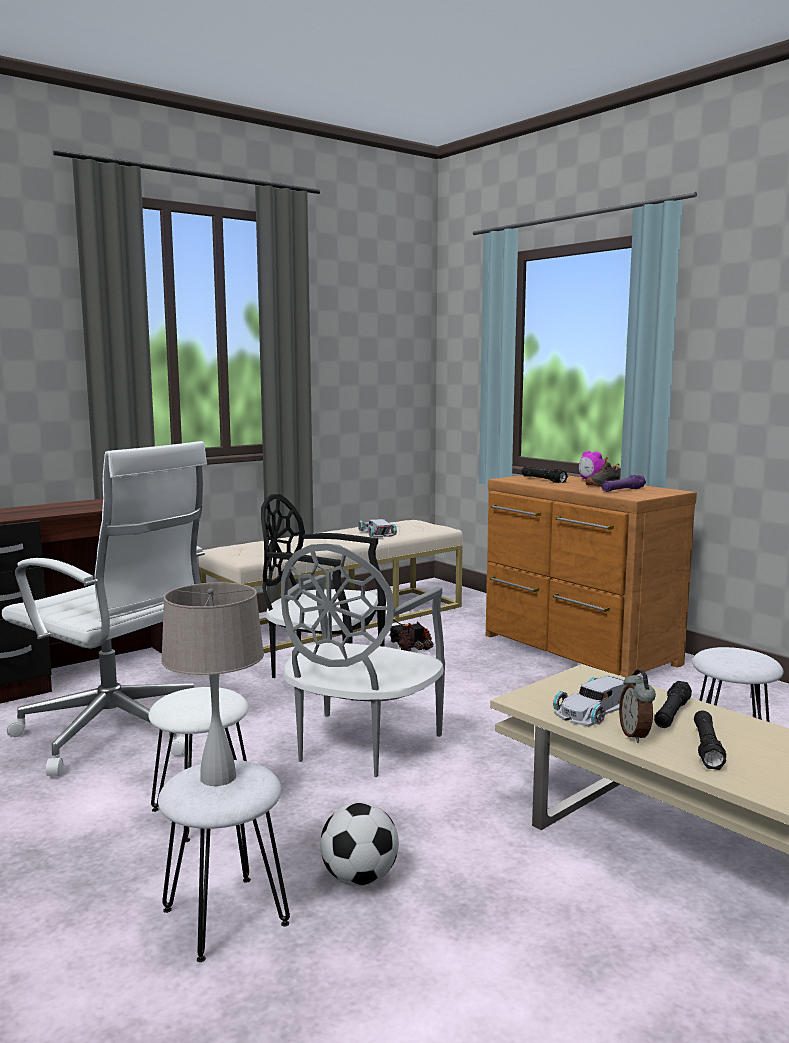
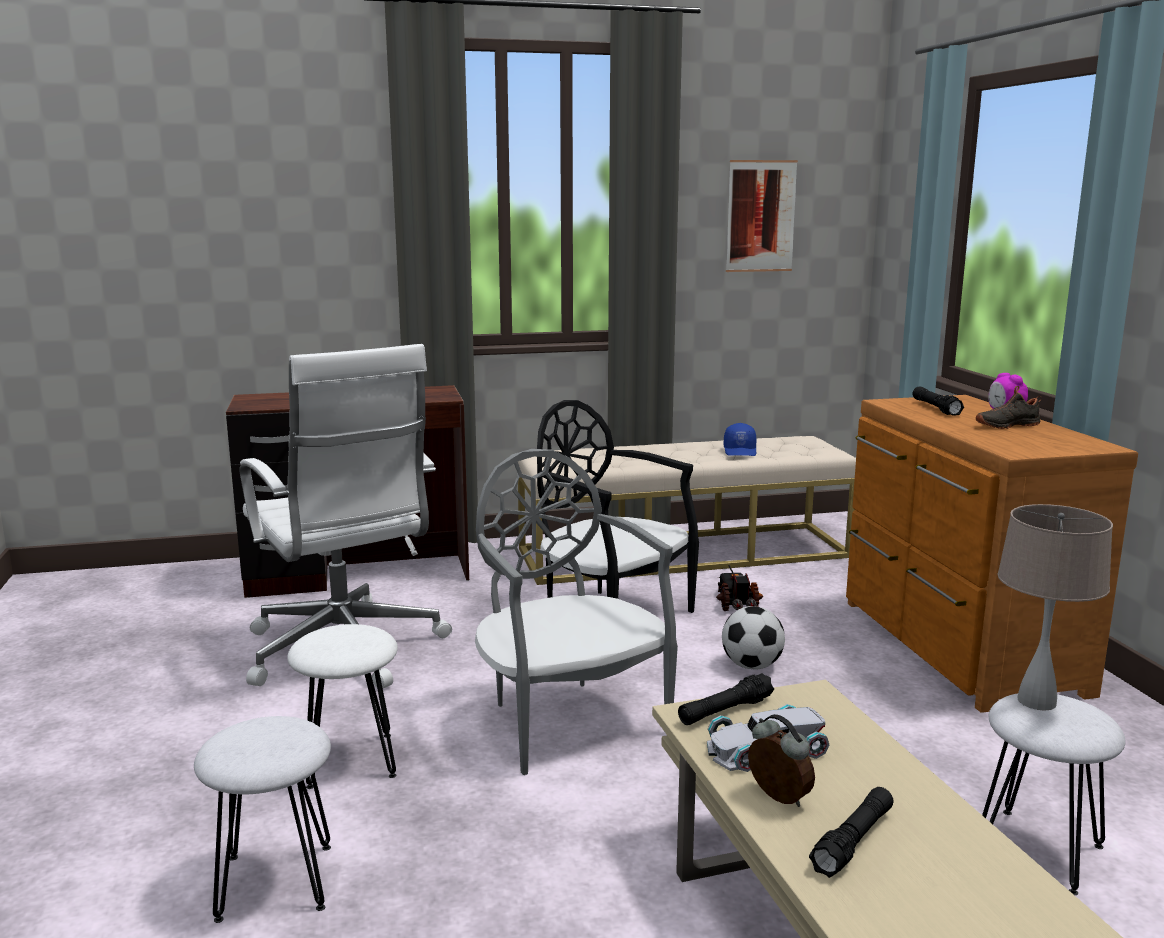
camera: 25 degrees right, 5 degrees up
(217, 777) = (262, 737): beige table lamp -> beige table lamp (1036, 701)
(359, 746) = (568, 720): grey chair -> grey chair turned 105 degrees clockwise
(360, 878) = (433, 880): football -> football (752, 666)
(362, 352) = (761, 216): none -> picture
(377, 532) = (740, 451): white toy car -> blue cap
(622, 490) = (1022, 438): purple flashlight -> none
(636, 735) = (777, 799): alarm clock -> alarm clock turned 120 degrees clockwise
(672, 714) = (863, 779): black flashlight -> black flashlight (725, 711)

